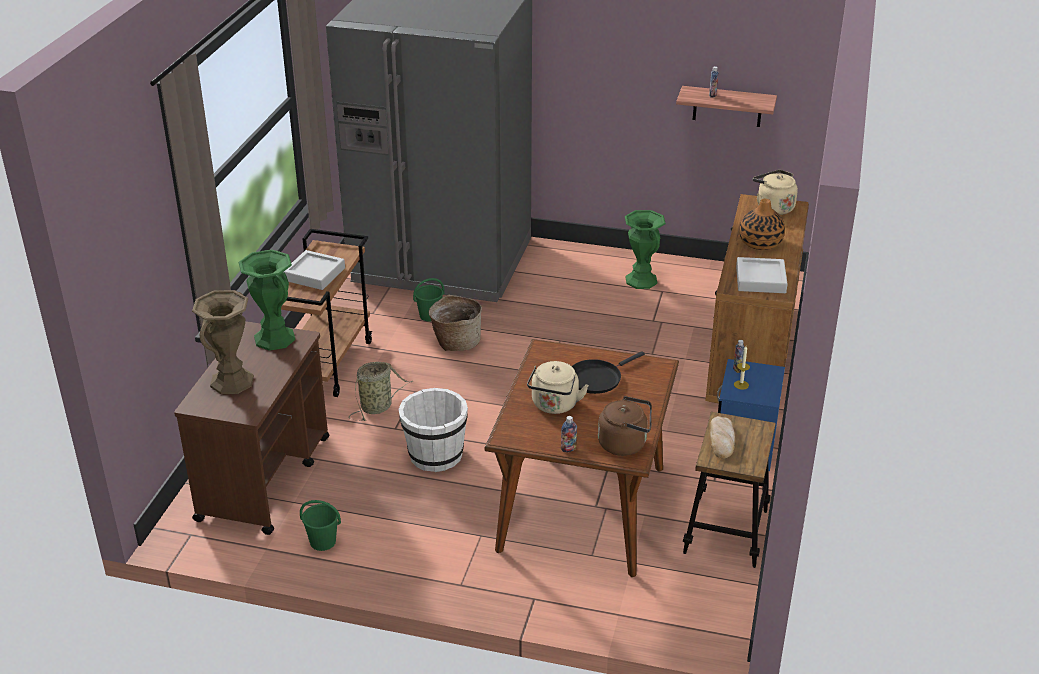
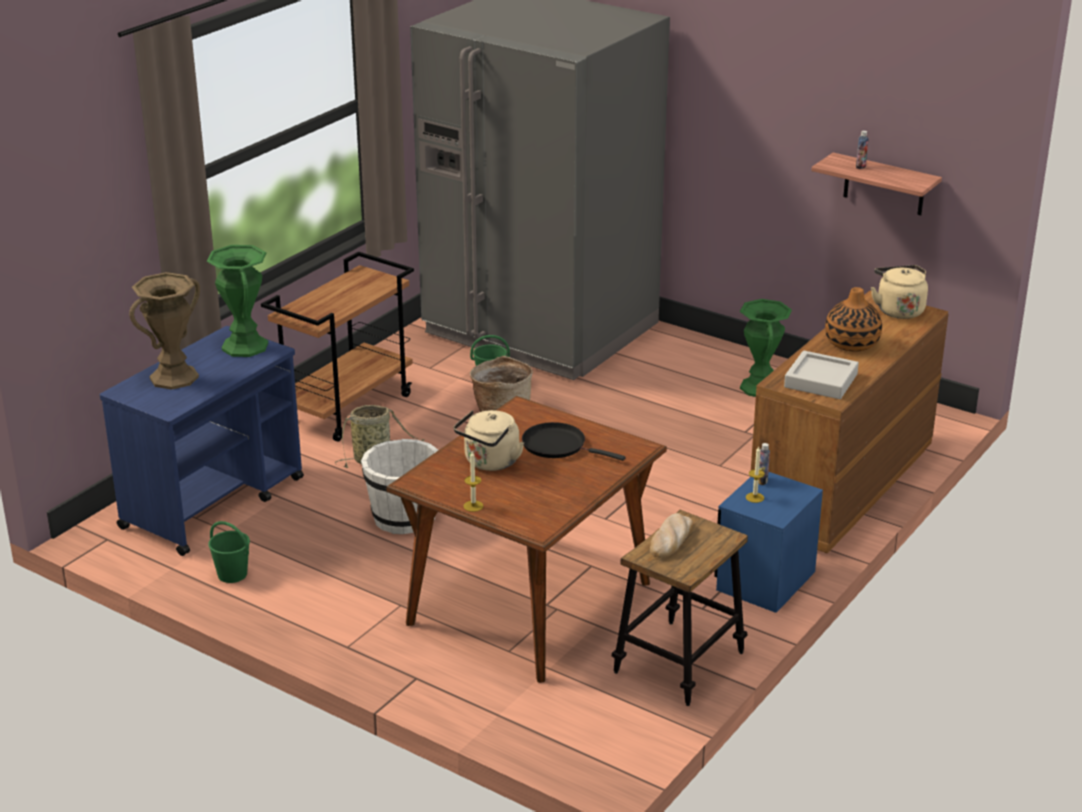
camera: 20 degrees right, 5 degrees down
(265, 477) = (214, 502): brown cart -> blue cart
(314, 274) = (336, 297): grey tray -> none
(568, 449) = (473, 506): bottle -> candle
(597, 378) = (558, 446): black frying pan -> black frying pan turned 45 degrees clockwise
(625, 444) = (539, 514): brown kettle -> none

